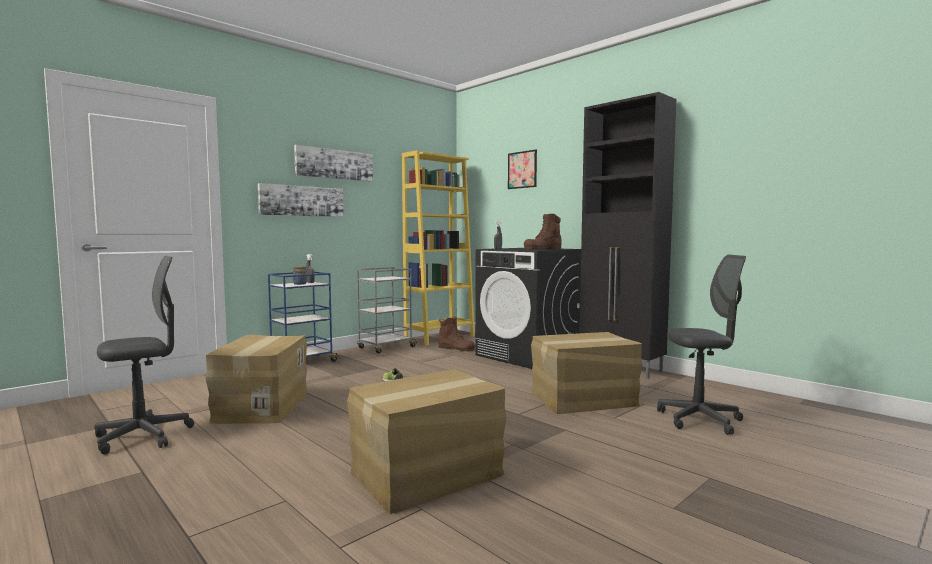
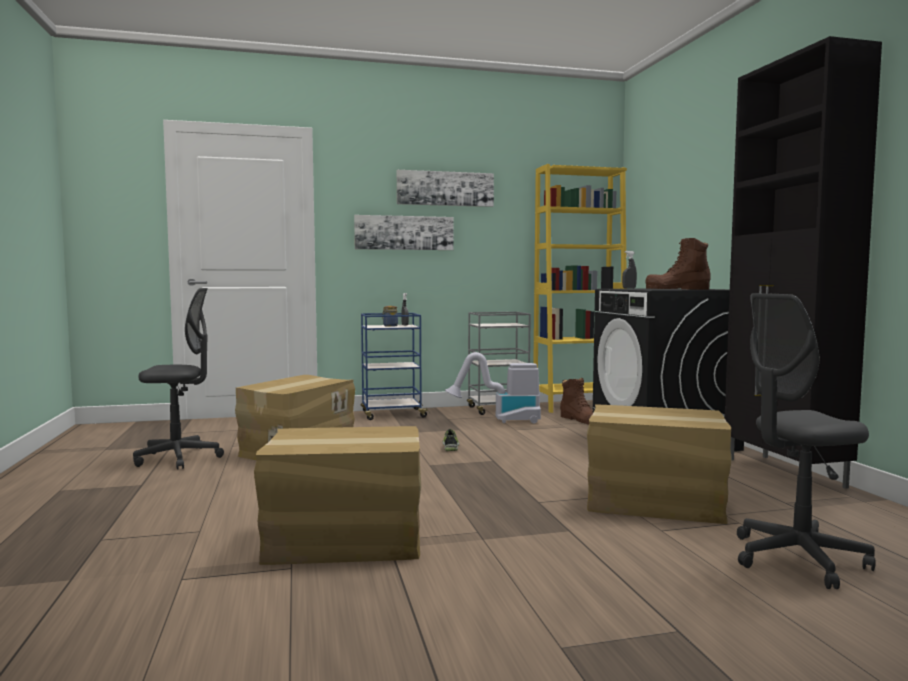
camera: 30 degrees right, 0 degrees up
(400, 356) = (501, 420): none -> vacuum cleaner
(522, 169) = (688, 178): picture -> none
(699, 420) = (797, 559): grey office chair -> grey office chair turned 135 degrees clockwise

